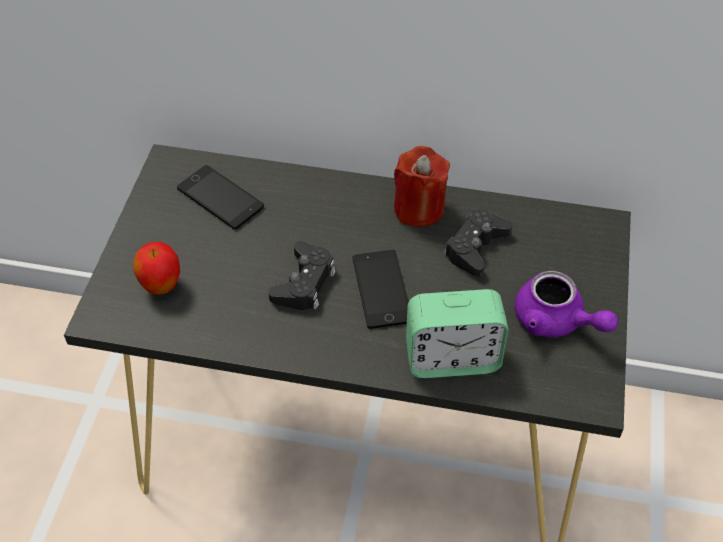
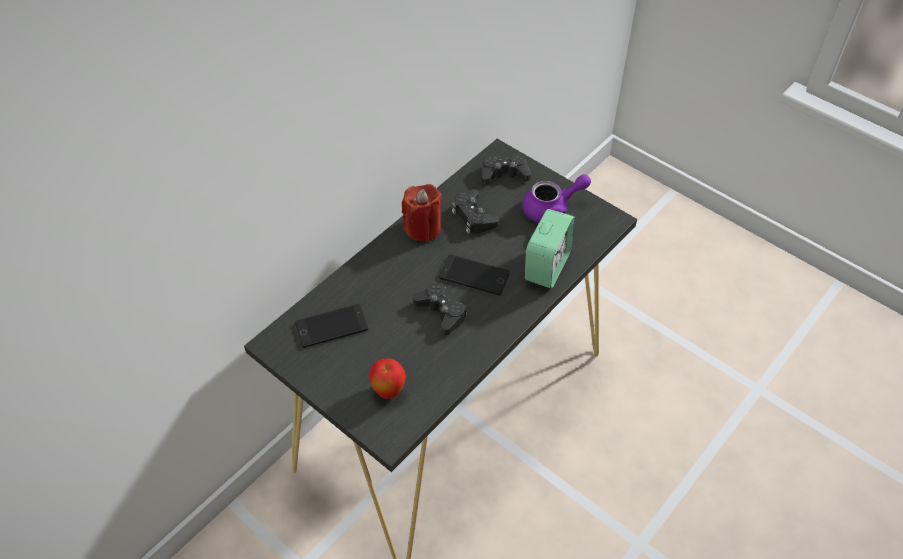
camera: 60 degrees left, 0 degrees up
(574, 245) = (504, 174): none -> black game controller

